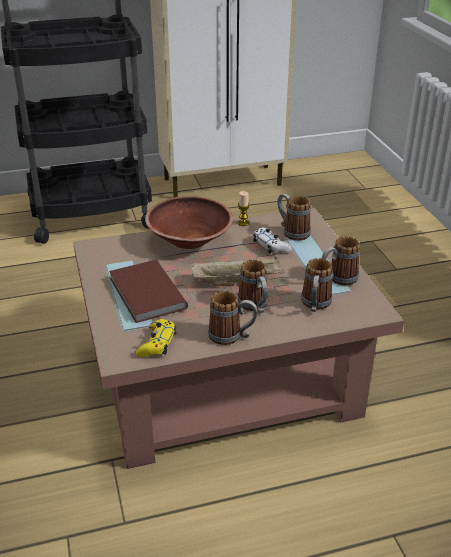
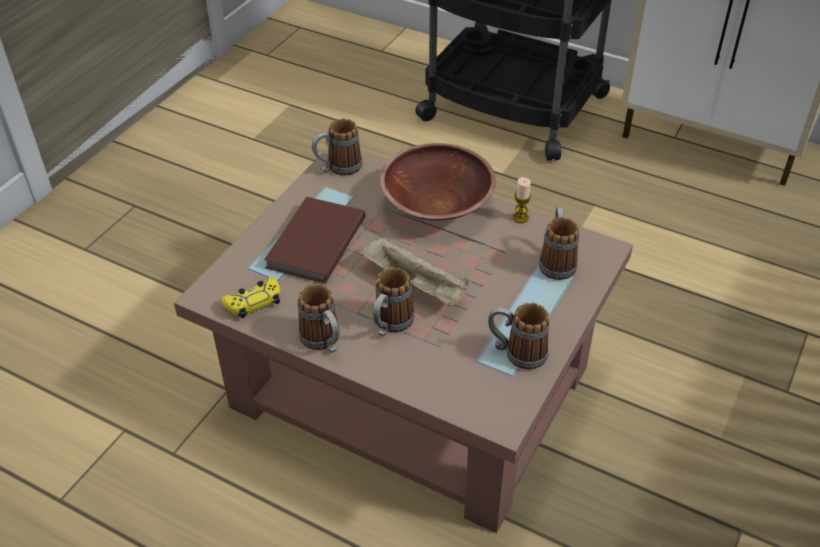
camera: 45 degrees right, 10 degrees up
(271, 246) = (507, 264): white game controller -> none
(315, 305) = (447, 365): mug -> mug (338, 168)

